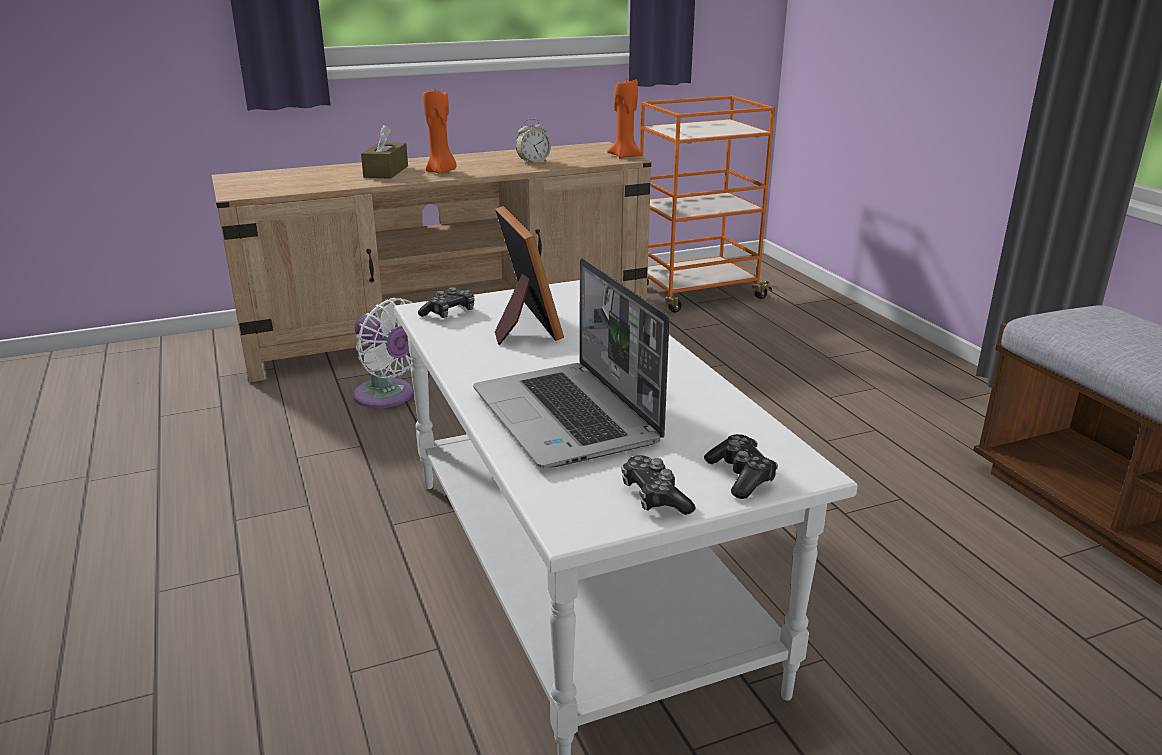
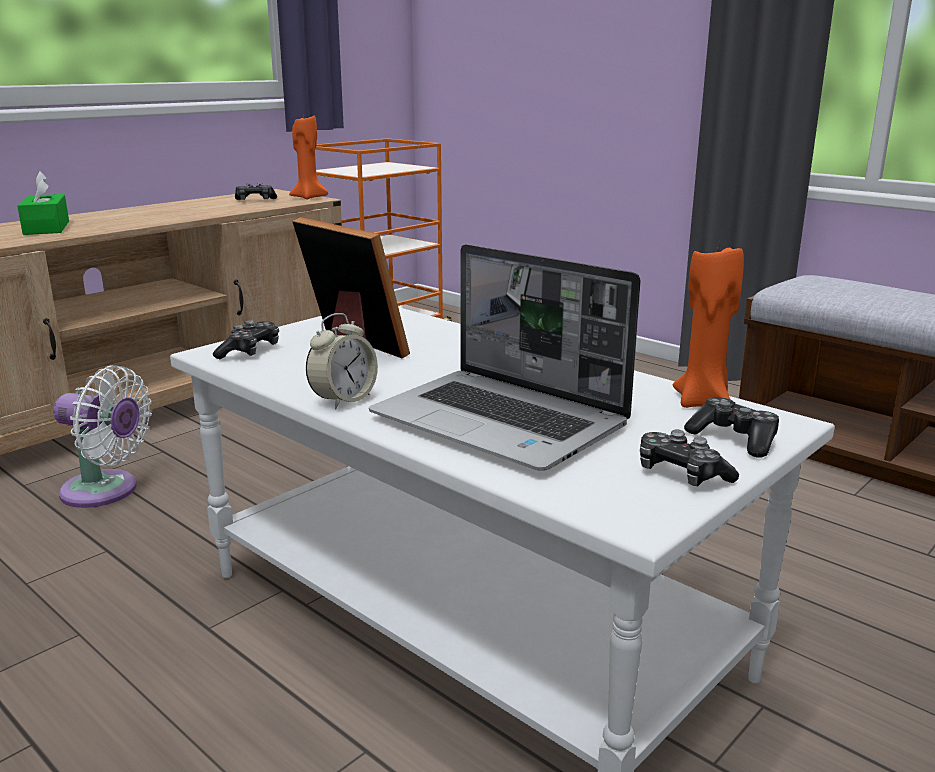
camera: 25 degrees left, 5 degrees down
(386, 171) = (46, 228): brown tissue box -> green tissue box
(441, 171) = (117, 223): orange candle -> orange candle (704, 402)
(533, 162) = (216, 208): alarm clock -> alarm clock (343, 400)
(575, 155) = (255, 200): none -> game controller

